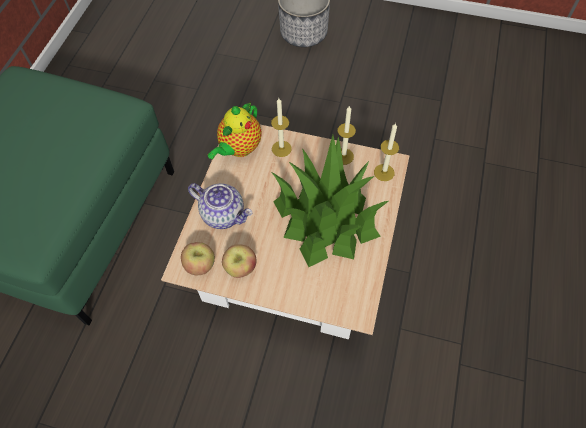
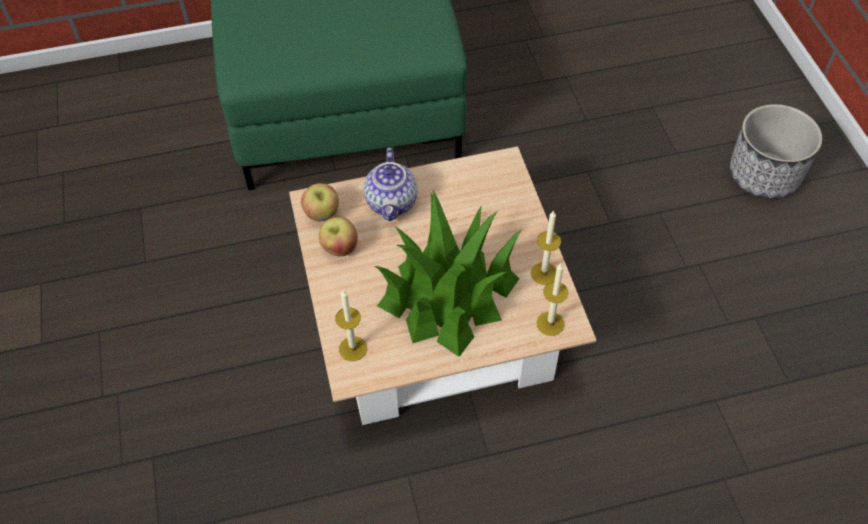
camera: 60 degrees right, 5 degrees down
(239, 149) = (482, 174): teapot -> none
(281, 148) = (511, 211): candle -> candle (353, 348)

